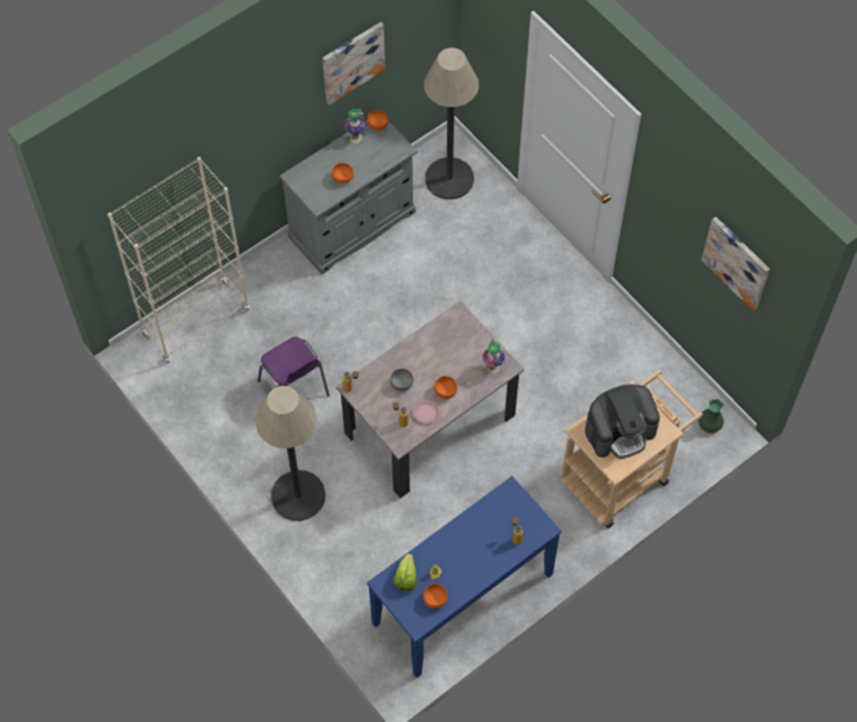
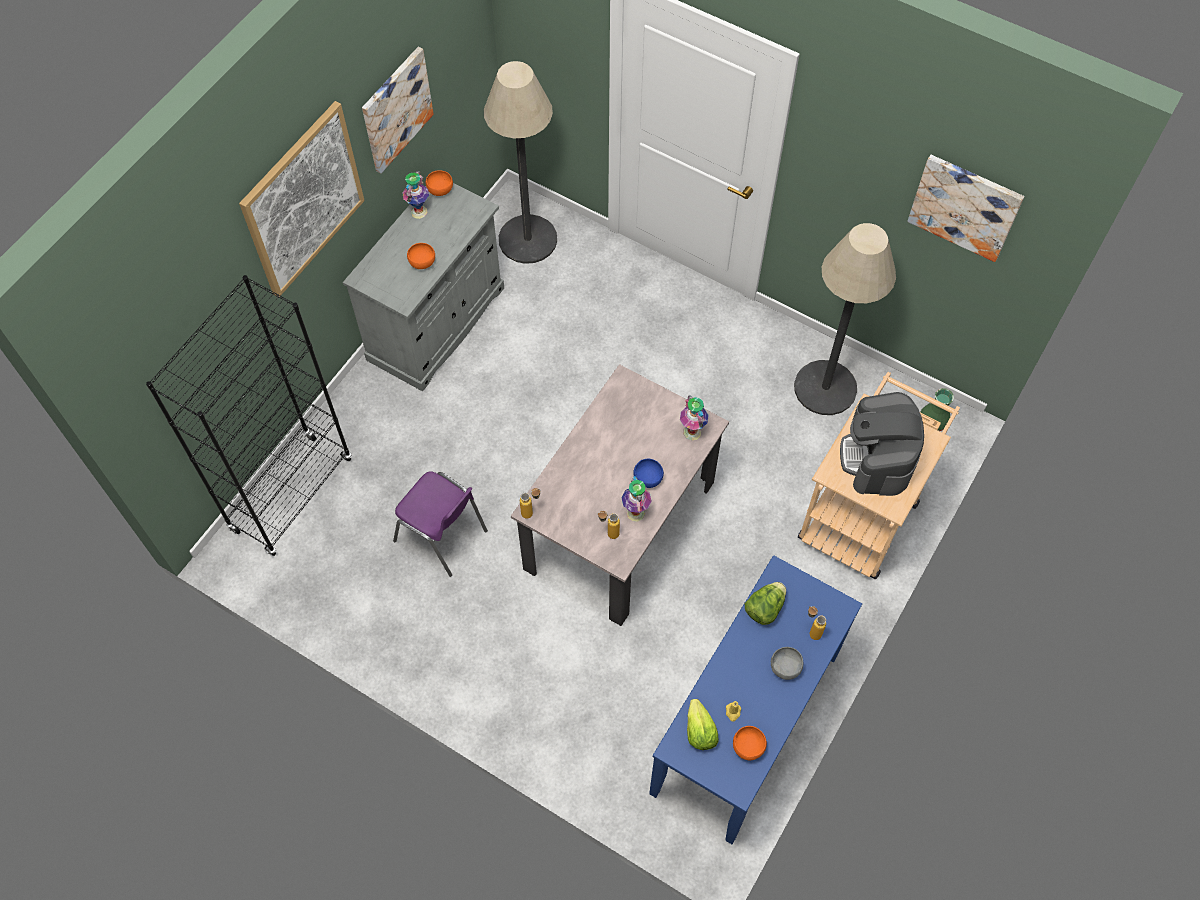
camera: 20 degrees left, 0 degrees up
(196, 322) = (292, 494): beige bookcase -> black bookcase
(259, 113) = (303, 200): none -> picture
(298, 496) = (496, 665): floor lamp -> floor lamp (825, 388)
(401, 384) = (591, 487): grey bowl -> grey bowl (785, 668)
(426, 413) = (635, 513): pink plate -> vase
(445, 391) = (648, 478): orange bowl -> blue bowl
(489, 510) = (764, 608): none -> lettuce
(620, 430) = (877, 457): coffee machine -> coffee machine turned 135 degrees clockwise

